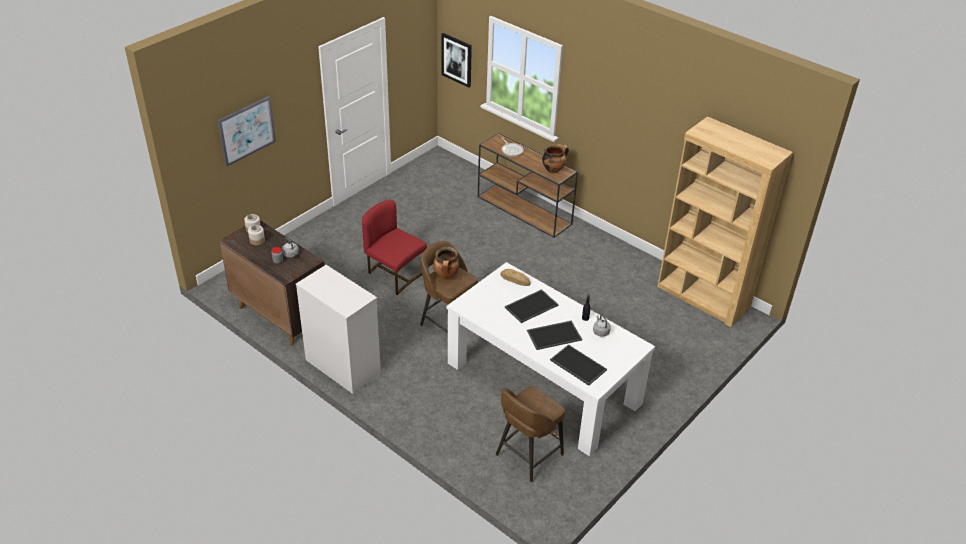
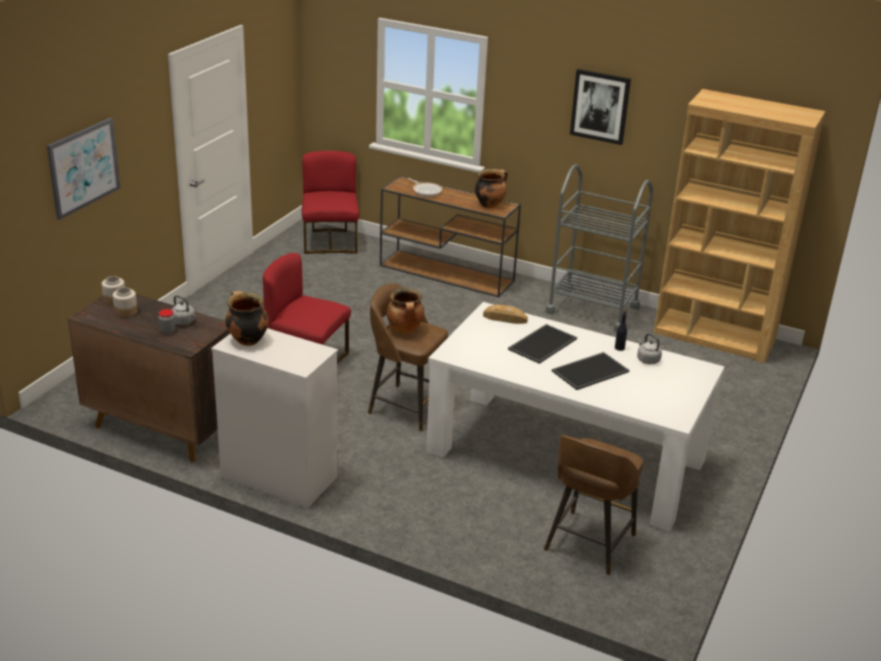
camera: 15 degrees left, 10 degrees down
(320, 280) = (247, 340): none -> cooking pot
(449, 170) = (330, 242): none -> red chair
(457, 59) = (330, 89): picture -> picture (600, 106)
(577, 365) = (639, 399): tray -> none
(620, 259) = (592, 309): none -> grey cart

